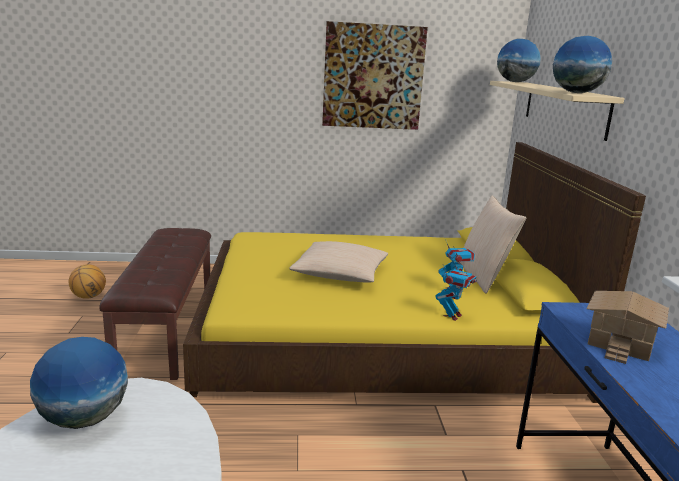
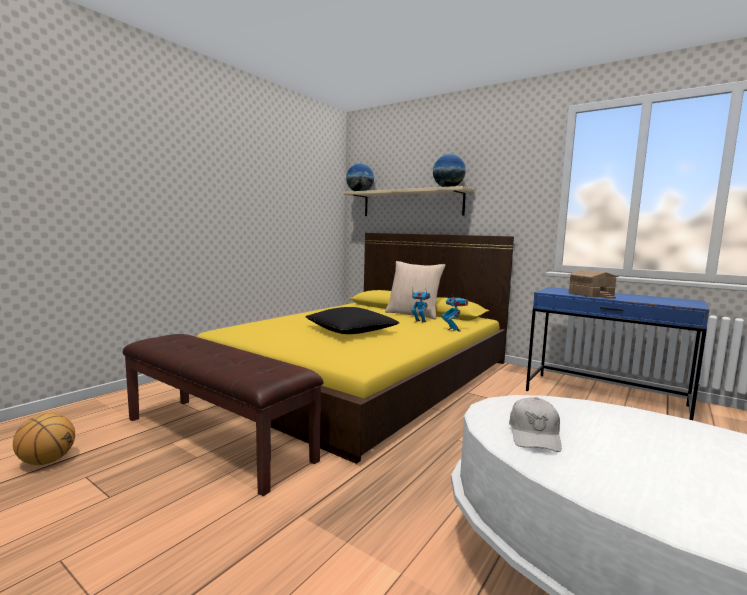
camera: 50 degrees left, 10 degrees down
(84, 419) = (535, 435): globe -> white cap
(340, 274) = (351, 331): beige pillow -> black pillow
(373, 77) = (267, 186): picture -> none

